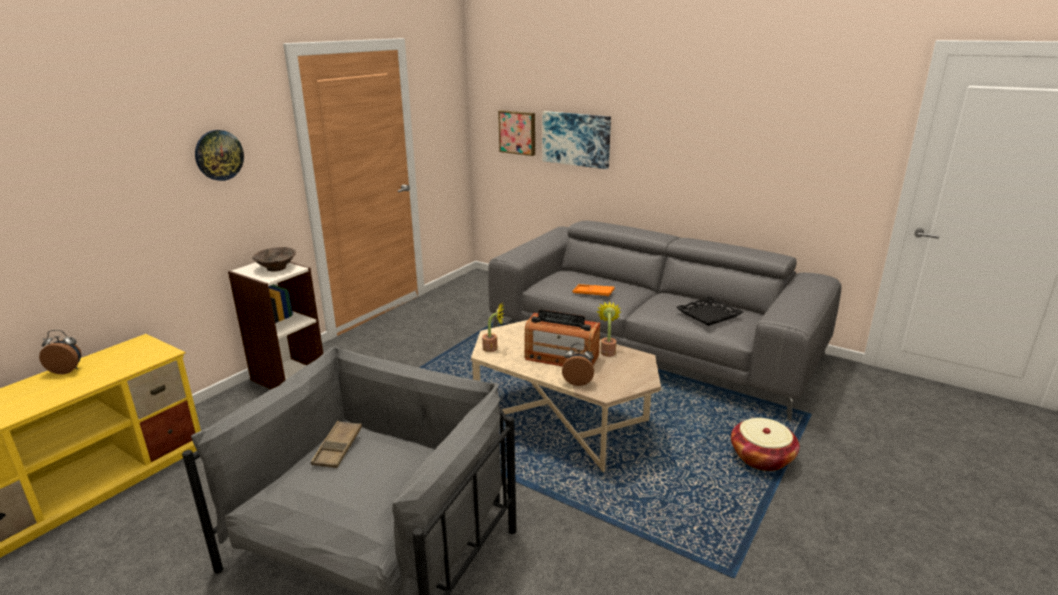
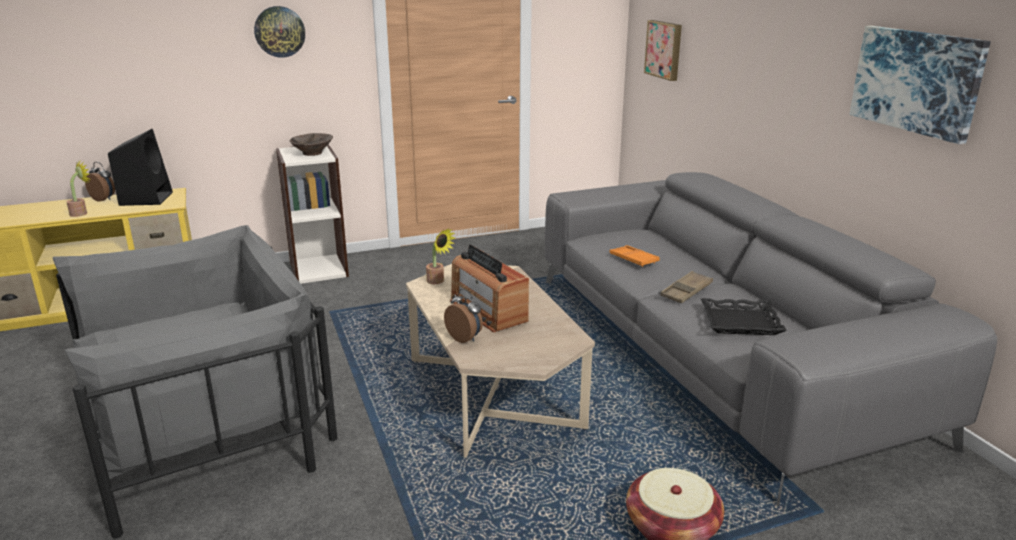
camera: 35 degrees right, 0 degrees up
(120, 355) = (146, 198): none -> black speaker
(338, 448) = (182, 316): brown tray -> brown tray (686, 291)
(576, 139) = (716, 62): picture -> picture (917, 81)
(607, 351) = (547, 320): potted plant -> potted plant (82, 213)

